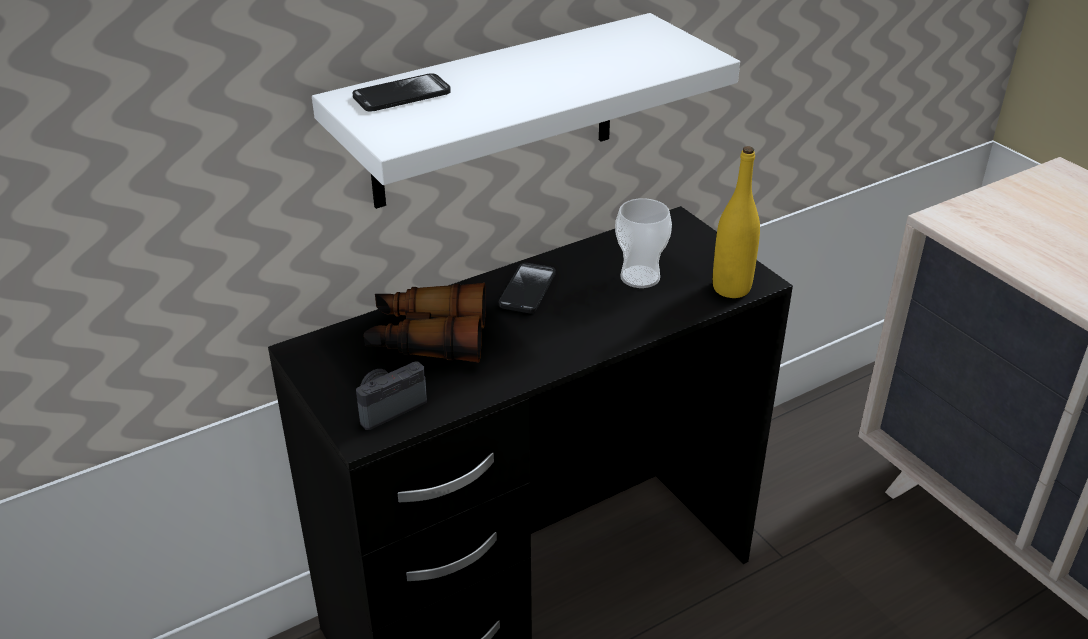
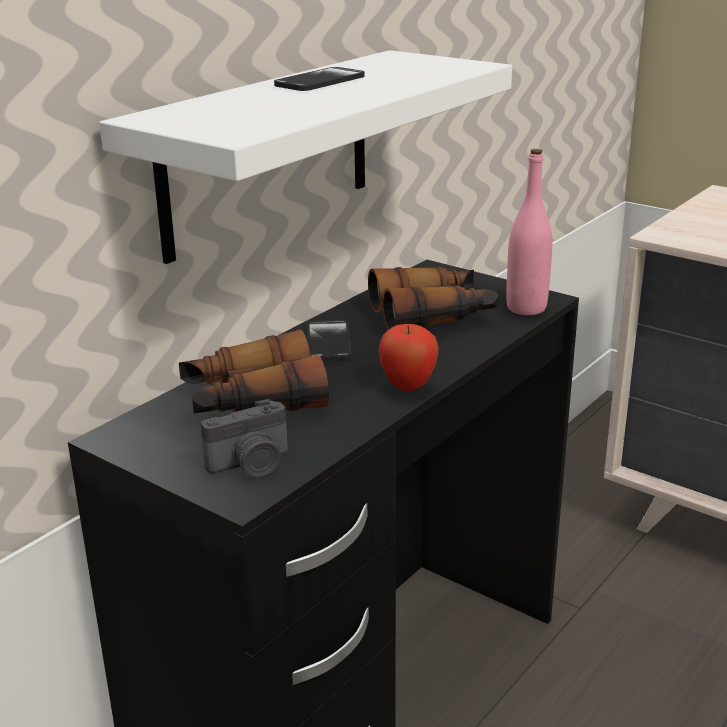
camera: 20 degrees left, 10 degrees down
(388, 406) = (251, 465): camera -> camera turned 150 degrees counterclockwise
(402, 95) = (204, 110): phone -> phone (320, 82)
(563, 355) = (408, 386): none -> apple
(640, 277) = (433, 315): cup -> binoculars
(731, 288) = (526, 308): yellow bottle -> pink bottle

